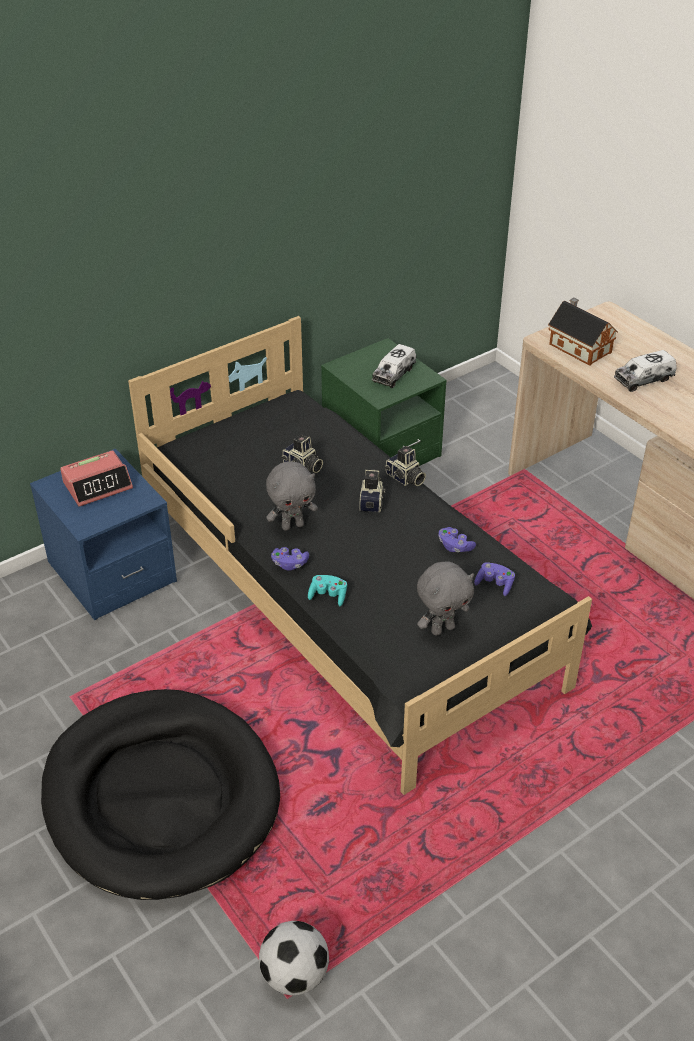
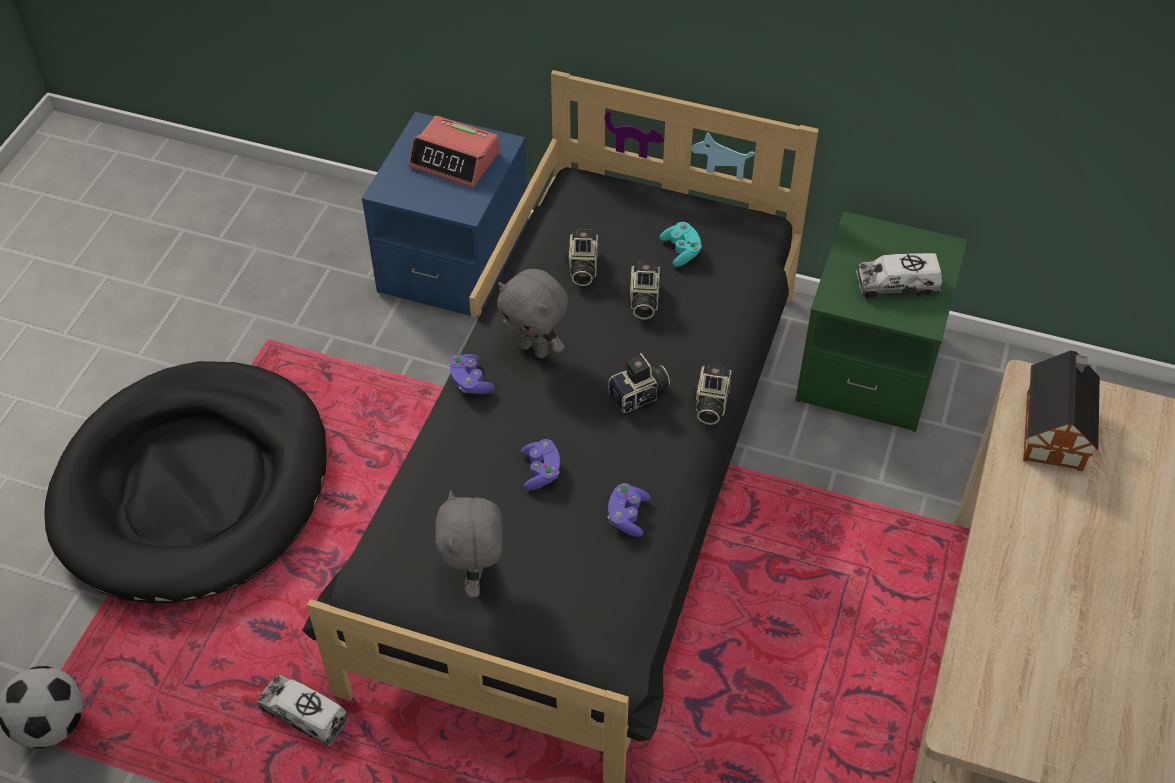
camera: 55 degrees right, 10 degrees up
(250, 478) = (581, 268): none -> camera
(328, 596) = (447, 443): turquoise game controller -> turquoise game controller (681, 251)
(442, 628) = (475, 577): grey plush toy -> grey plush toy turned 60 degrees clockwise
(495, 584) = (592, 590): purple game controller -> purple game controller (541, 471)
(644, 379) = (1054, 537): toy truck -> toy truck (304, 715)

